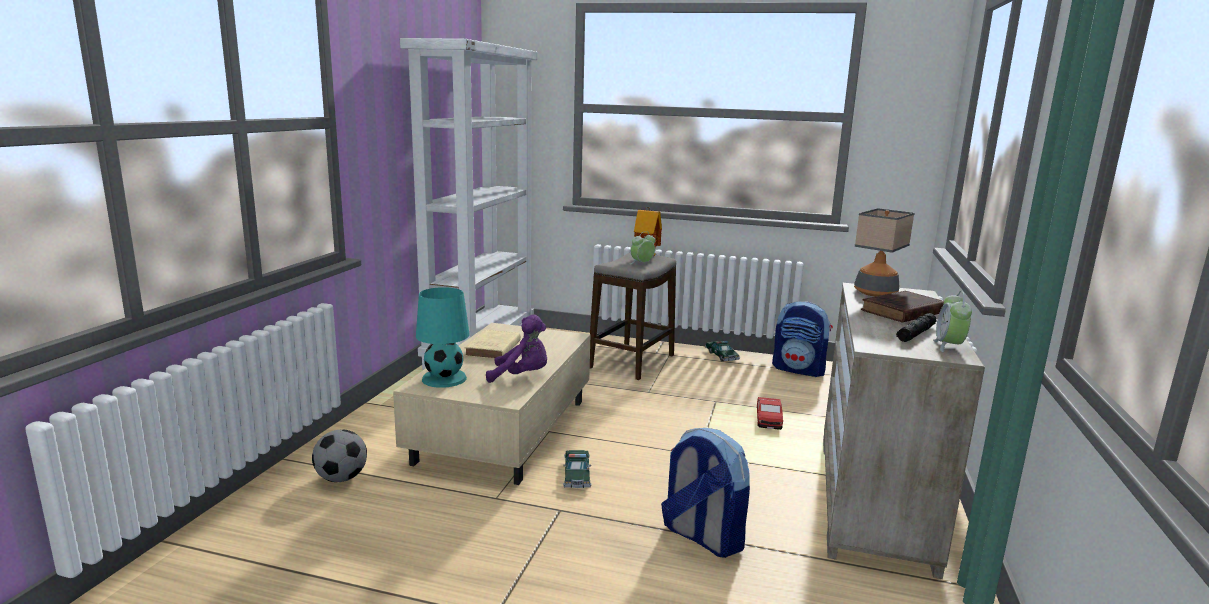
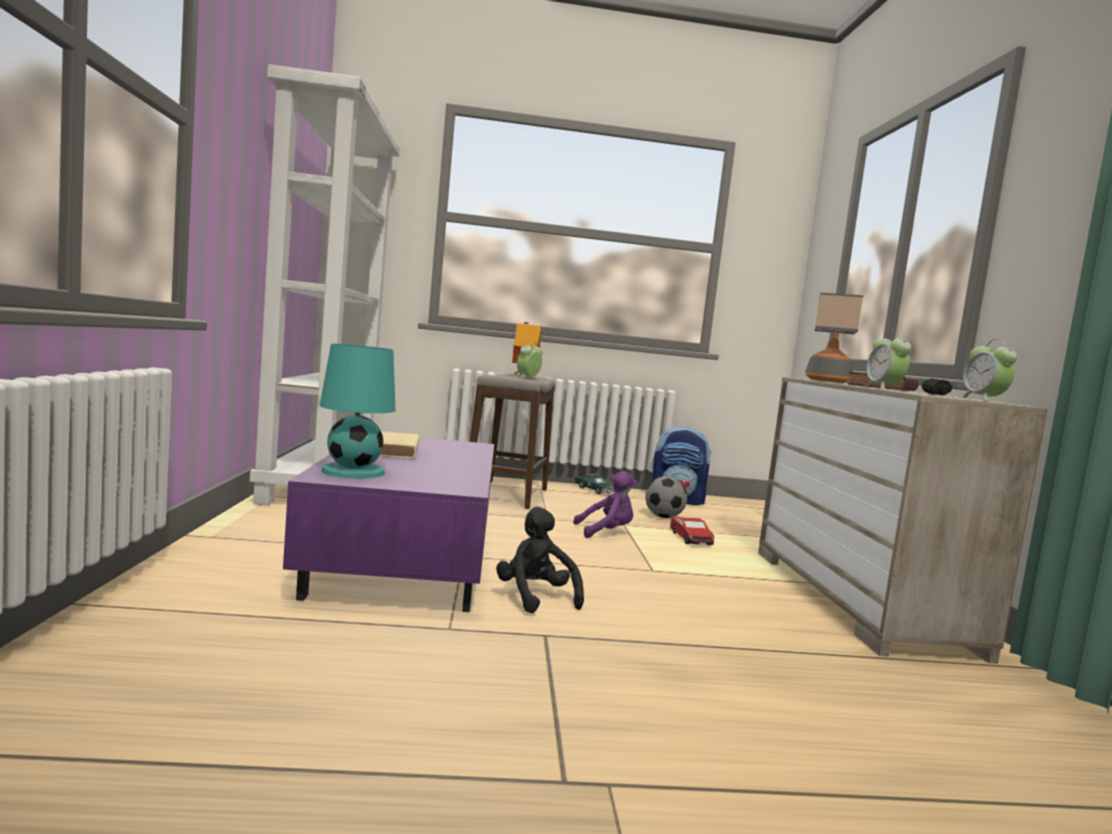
camera: 20 degrees left, 10 degrees down
(341, 478) = (192, 622): football -> football (663, 517)
(502, 431) = (404, 558): beige coffee table -> purple coffee table
(522, 376) = (455, 471): purple plush toy -> purple plush toy (606, 532)
(577, 475) = (535, 597): toy car -> black plush toy
(702, 537) = (735, 648): backpack -> none
(870, 325) = (883, 389): none -> alarm clock

